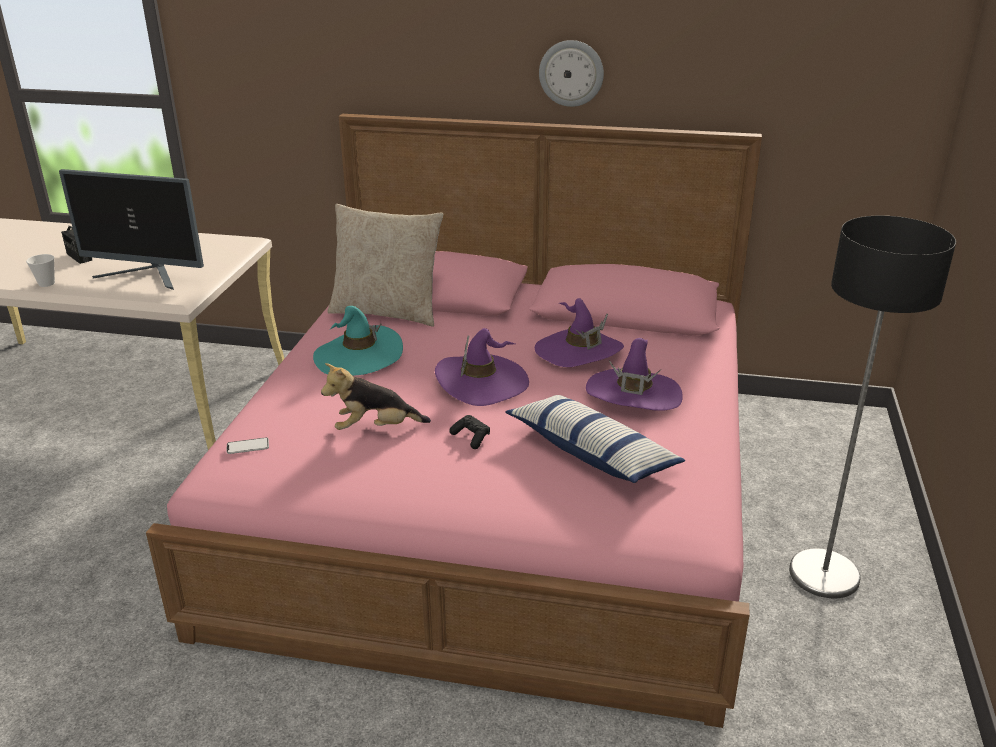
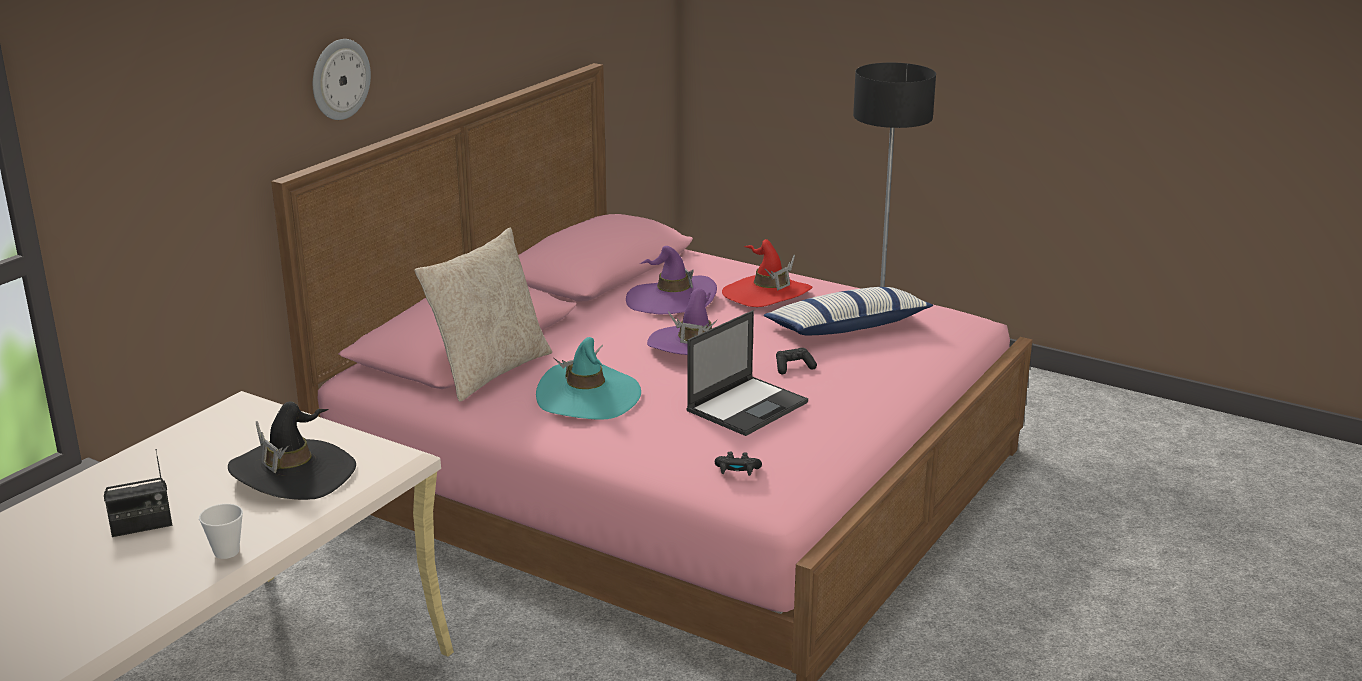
camera: 70 degrees left, 5 degrees down
(147, 277) = (293, 474): monitor -> black hat
(248, 446) = (737, 472): phone -> black game controller
(375, 428) = (748, 406): plush toy -> laptop
(571, 73) = (462, 52): wall clock -> wall clock (339, 79)
(633, 394) = (767, 295): purple hat -> red hat

